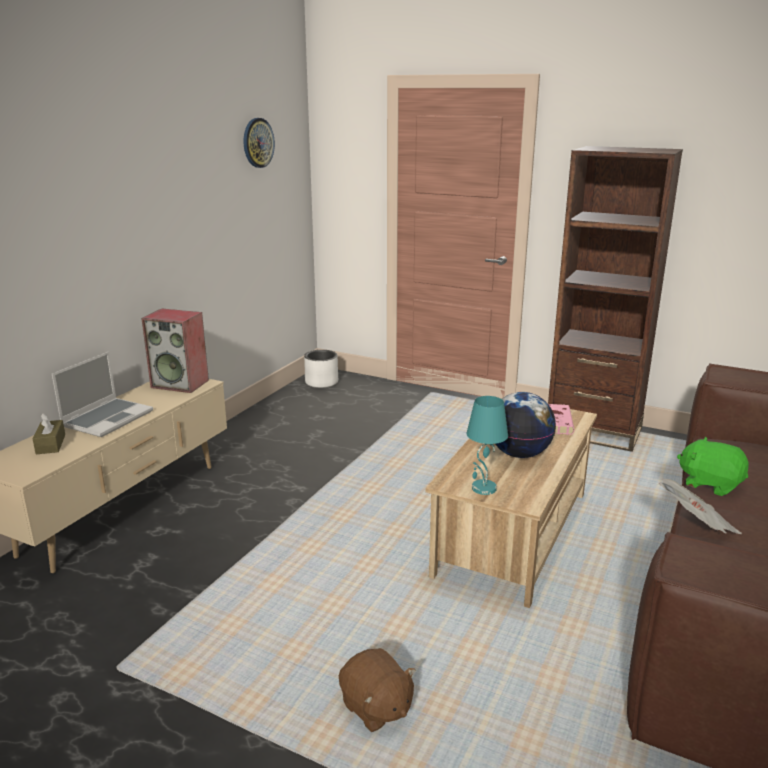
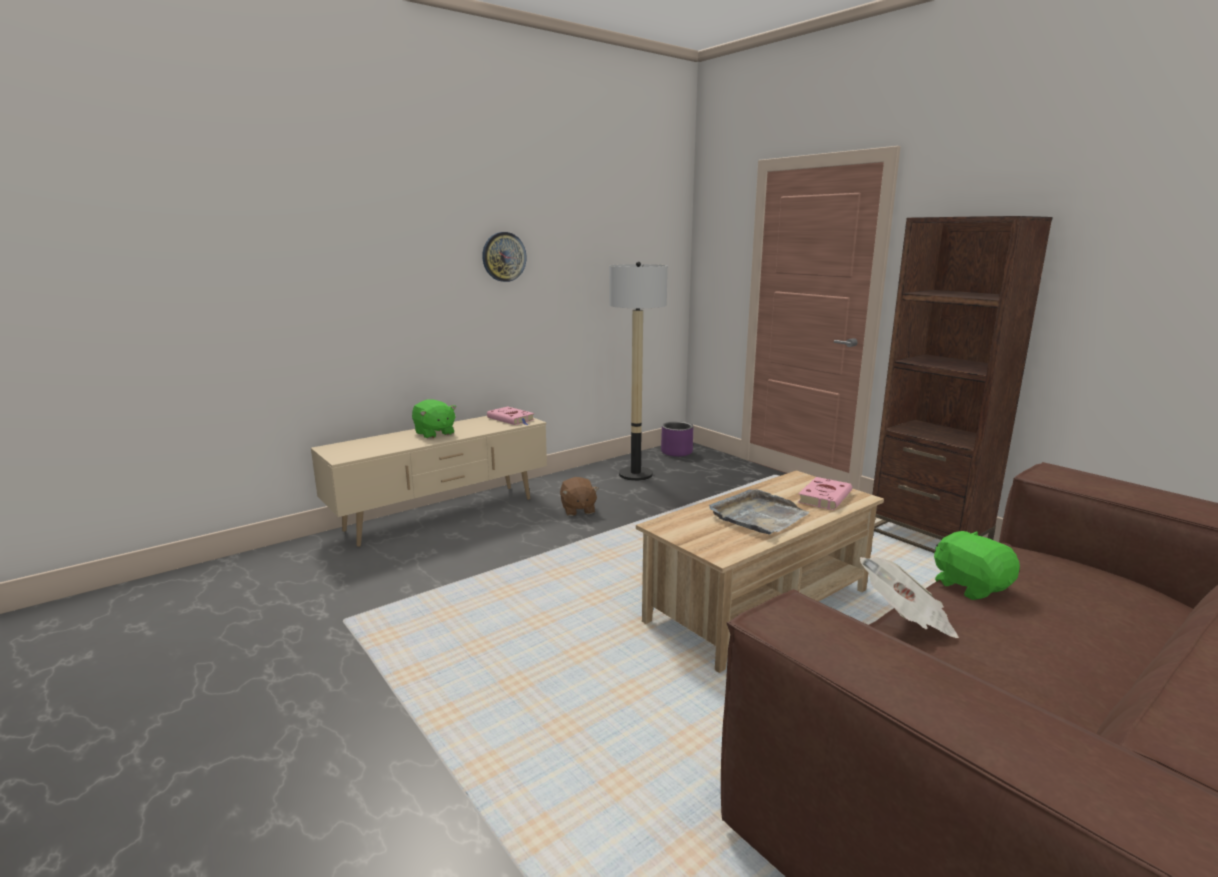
camera: 25 degrees right, 5 degrees down
(51, 444) = (378, 443): brown tissue box -> none
(108, 418) = (434, 433): laptop -> green plush toy
(181, 384) = (512, 419): speaker -> pink book
(258, 143) = (629, 222): wall clock -> wall clock (503, 257)
(300, 416) = (635, 474): none -> floor lamp
(321, 382) = (676, 452): white planter -> purple planter
(376, 707) = (506, 710): brown plush toy -> brown plush toy (577, 510)
(483, 489) = (690, 536): turquoise table lamp -> none
(519, 454) = (758, 516): globe -> grey tray

